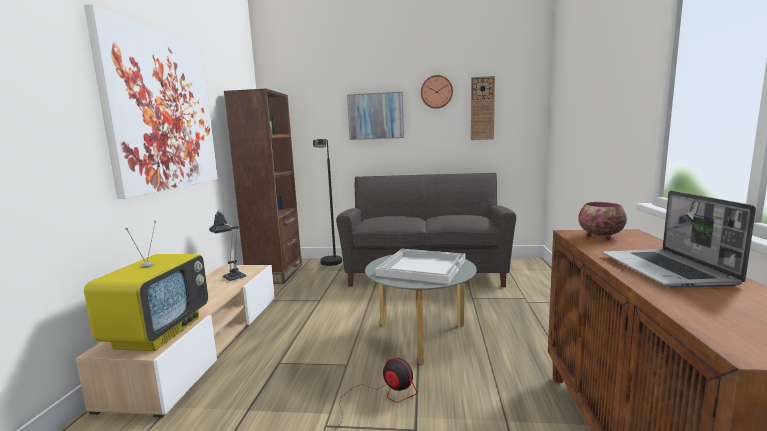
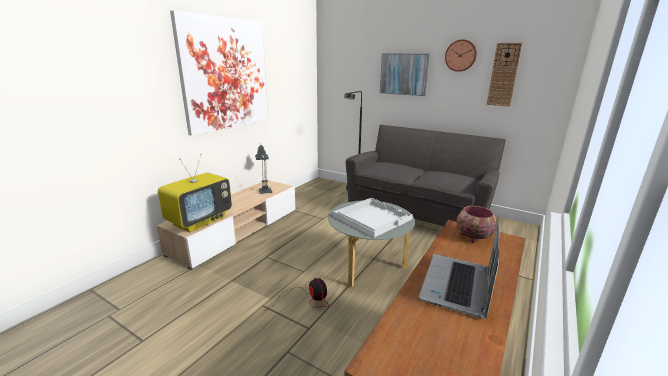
camera: 25 degrees right, 10 degrees up
(275, 274) = (310, 190): brown bookcase -> none

